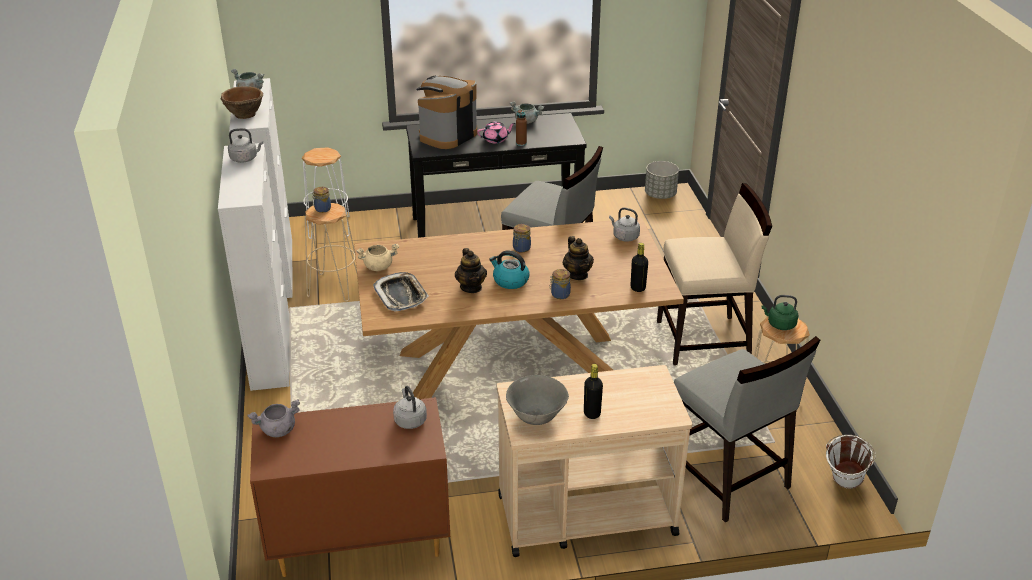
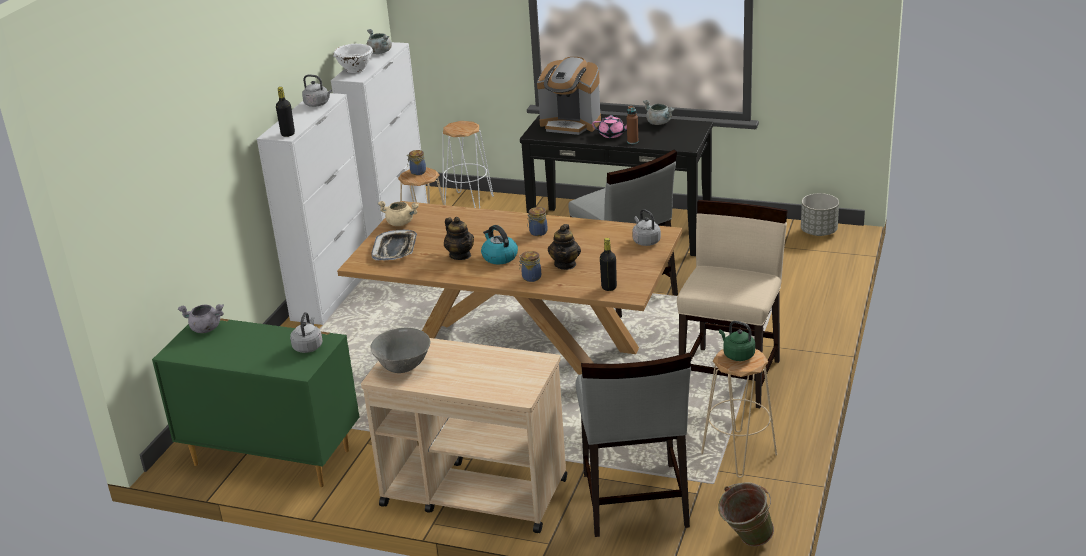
camera: 30 degrees right, 5 degrees down
(244, 115) = (355, 70): brown bowl -> white bowl
(358, 541) = (271, 456): brown dresser -> green dresser
(447, 135) = (570, 124): coffee machine -> coffee machine turned 135 degrees counterclockwise
(471, 287) = (460, 255): teapot -> teapot turned 45 degrees counterclockwise
(592, 413) = (452, 377): black bottle -> black bottle (288, 134)
(704, 341) = (731, 376): beige chair -> beige chair turned 90 degrees counterclockwise
(842, 485) = (745, 541): white bucket -> green bucket

